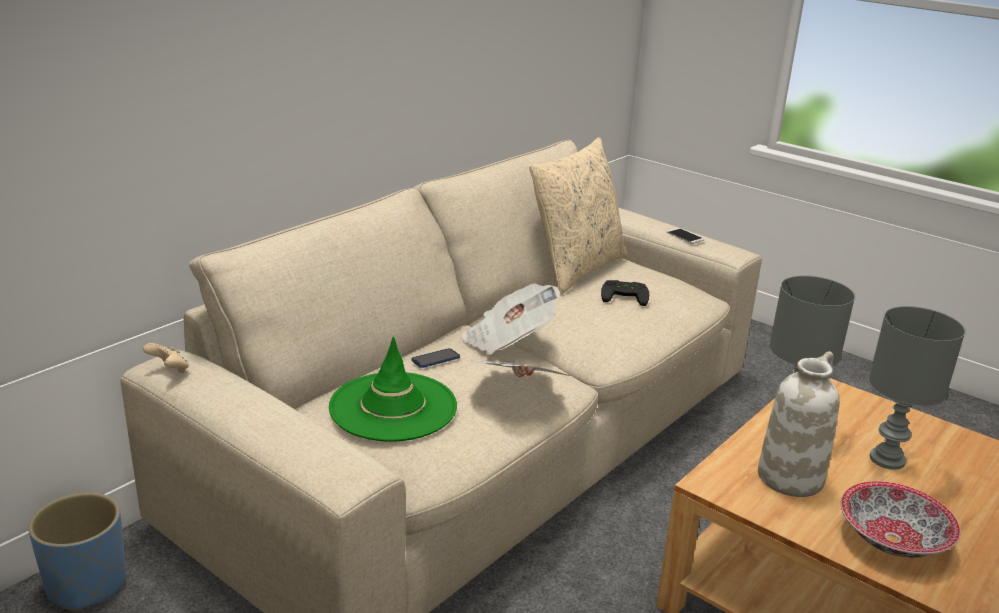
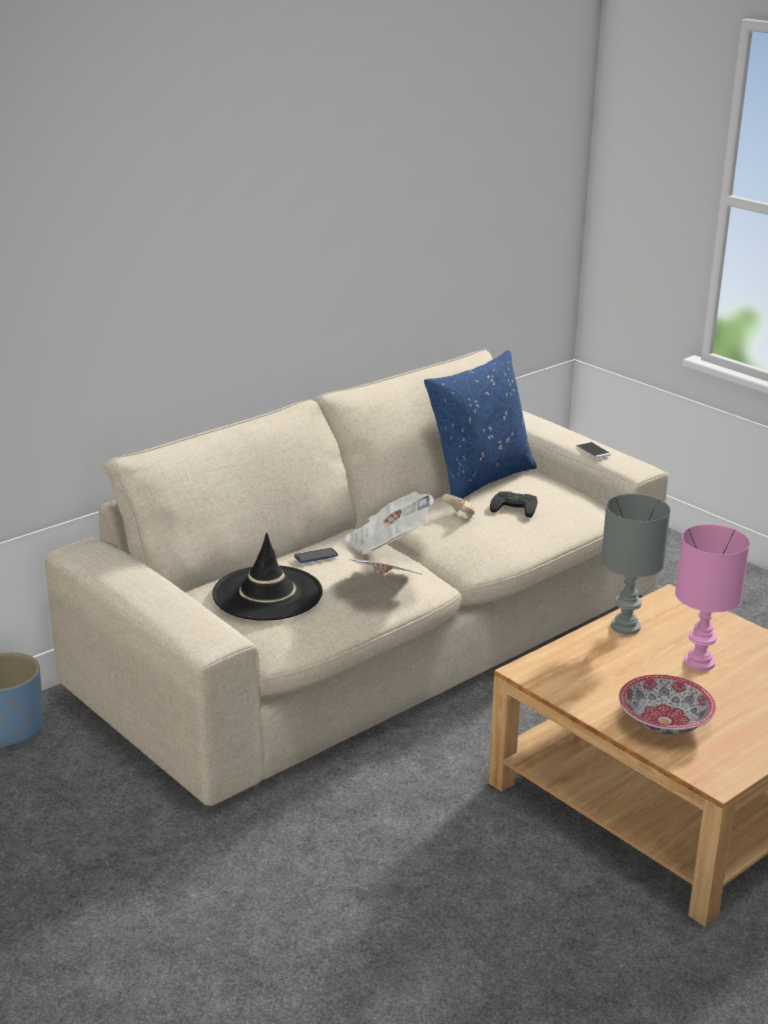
camera: 10 degrees right, 0 degrees up
(169, 370) = (84, 553): beige game controller -> beige game controller (459, 515)
(393, 407) = (267, 594): green hat -> black hat
(575, 269) = (479, 479): beige pillow -> blue pillow
(790, 477) = (600, 670): white vase -> none
(886, 458) = (698, 662): grey table lamp -> pink table lamp

